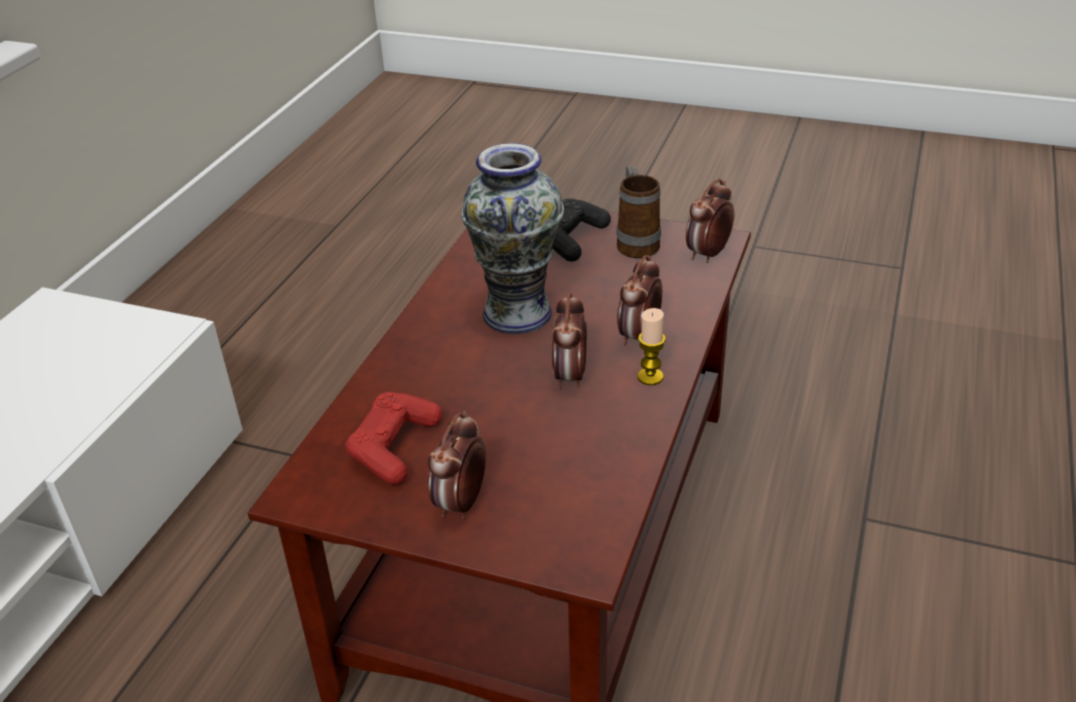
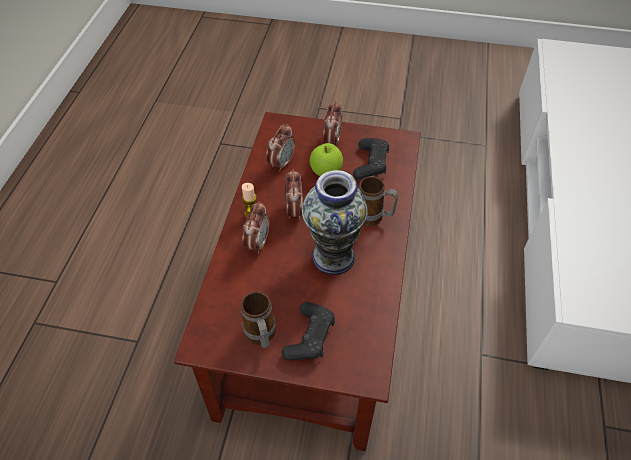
camera: 170 degrees right, 15 degrees up
(394, 447) = (371, 164): red game controller -> black game controller
(430, 357) = (374, 218): none -> mug
(493, 439) = (326, 171): none -> apple
(708, 254) = (209, 327): alarm clock -> alarm clock (281, 163)

